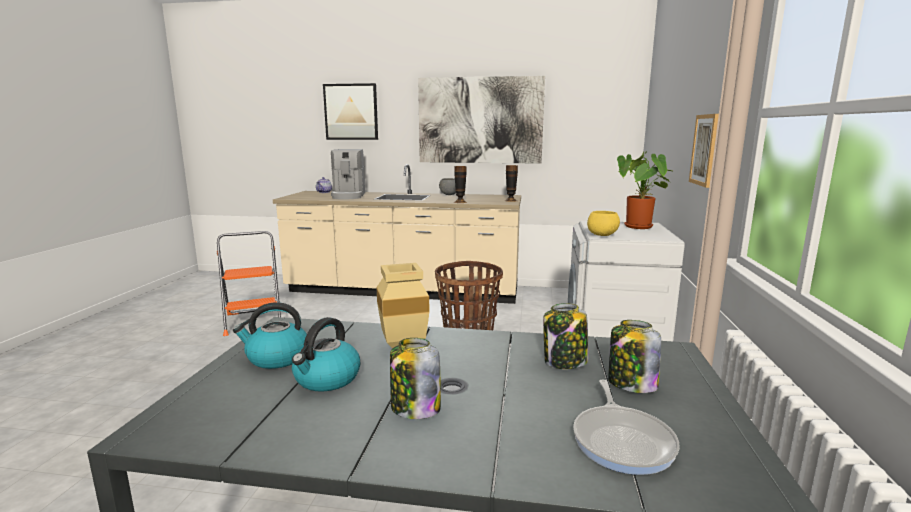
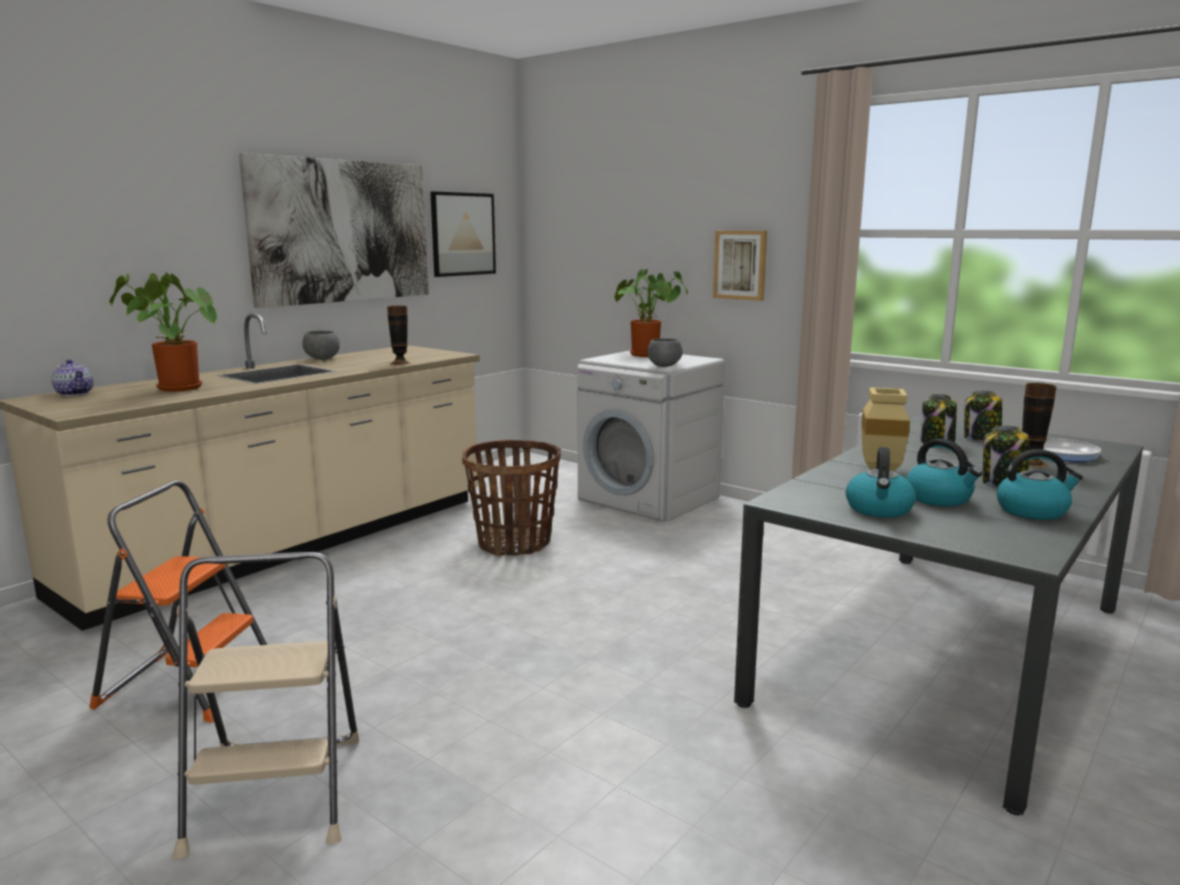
camera: 60 degrees left, 0 degrees up
(173, 364) = (279, 787): none -> beige step ladder
(307, 430) = (1033, 511): none -> kettle
(348, 196) = (174, 388): coffee machine -> potted plant
(351, 112) = (103, 213): picture -> picture (463, 234)
(510, 200) = (441, 352): vase -> vase (1030, 463)
(602, 235) = (665, 366): yellow bowl -> grey bowl

